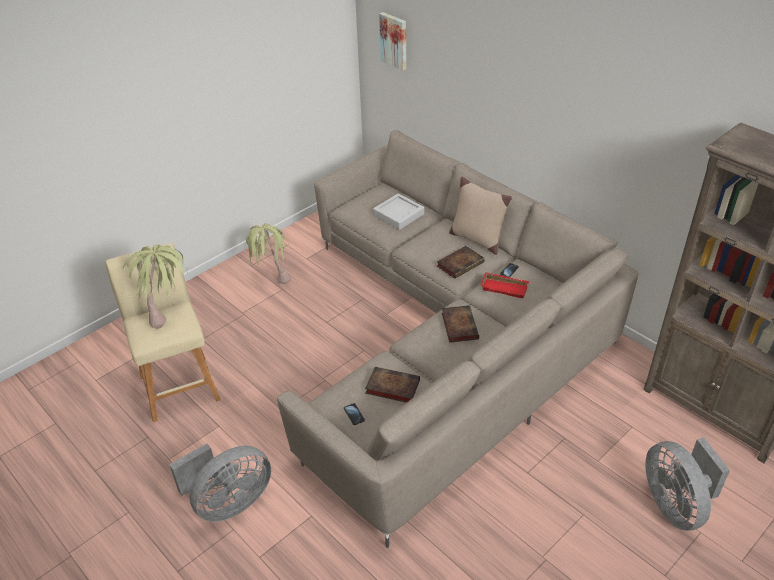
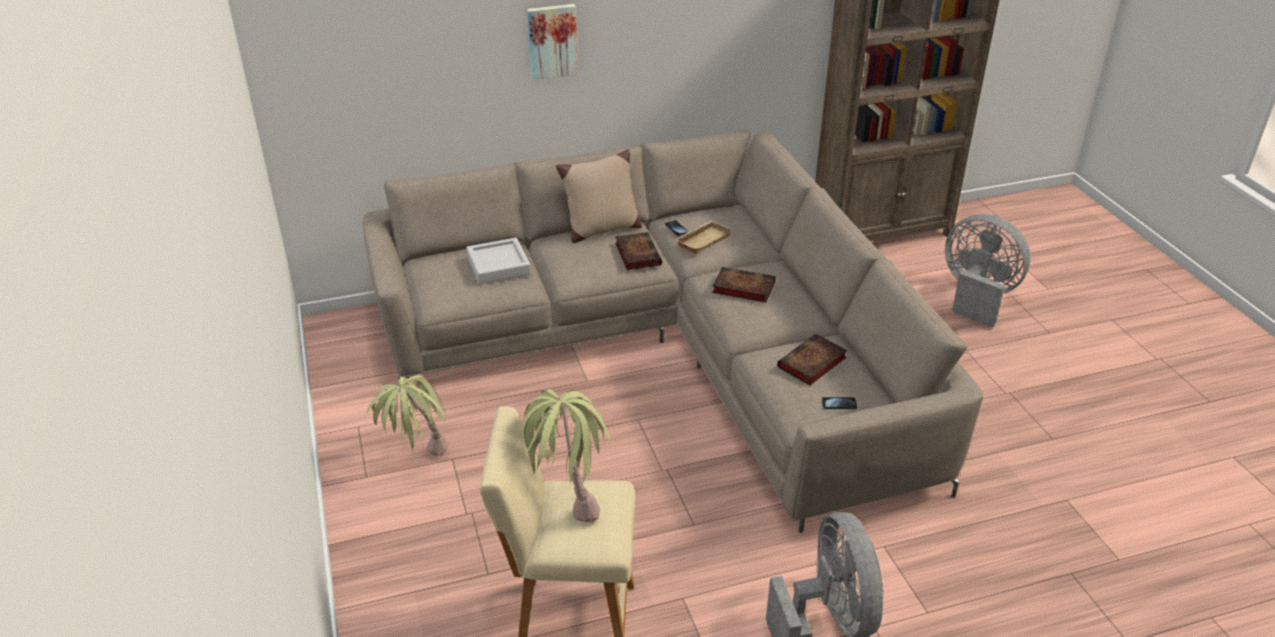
camera: 65 degrees left, 5 degrees down
(394, 40) = (337, 56): picture -> picture (552, 41)
(505, 287) = (702, 240): red tray -> beige tray
(675, 504) = (976, 296): grey fan -> grey fan turned 150 degrees counterclockwise

